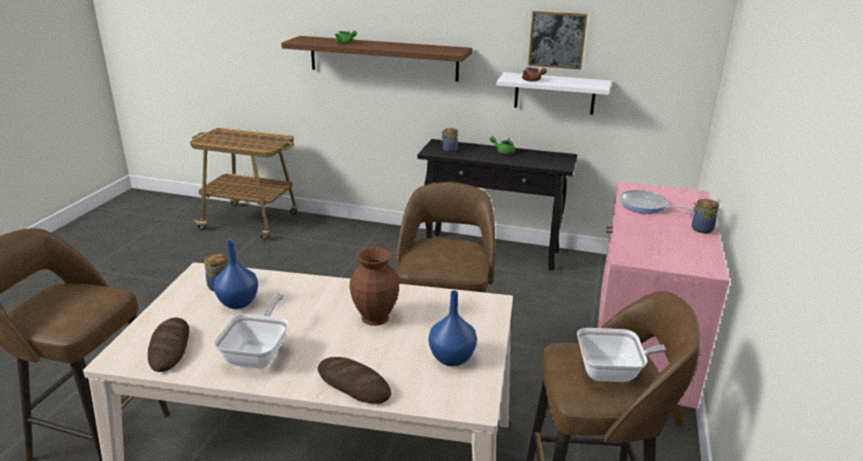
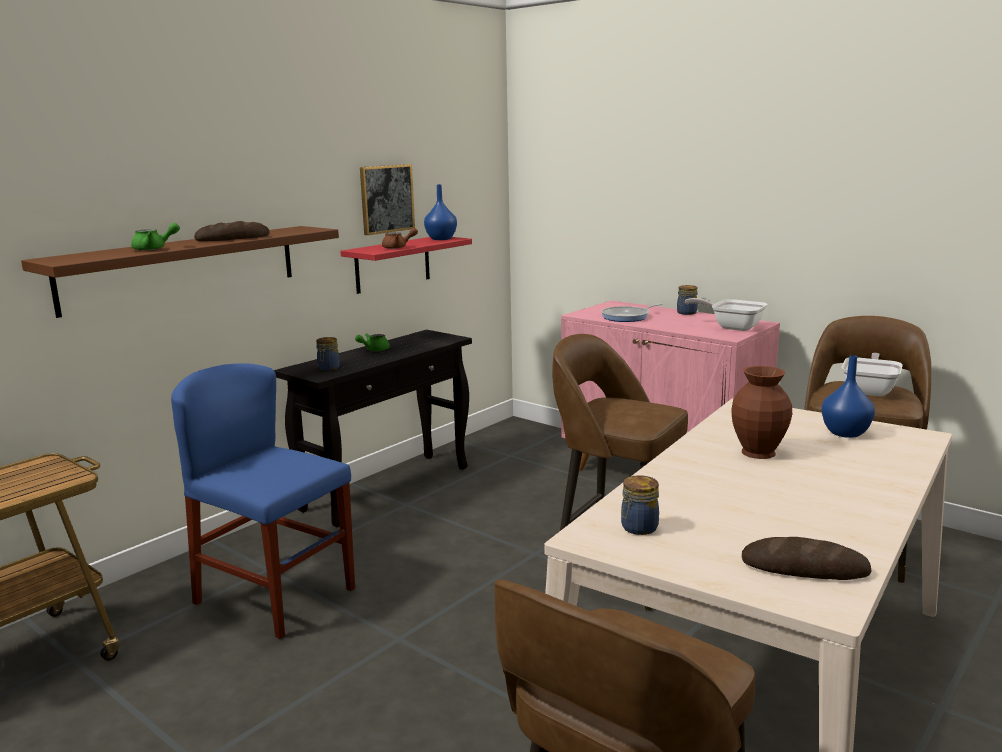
camera: 65 degrees left, 10 degrees down
(237, 302) = (693, 519): blue vase -> blue vase (440, 239)
(259, 353) = (825, 514): frying pan -> frying pan (732, 327)
(338, 259) = (275, 596): none -> blue chair
(353, 384) = (891, 475): bread -> bread (233, 238)
(554, 93) = (393, 264): white shelf -> red shelf

